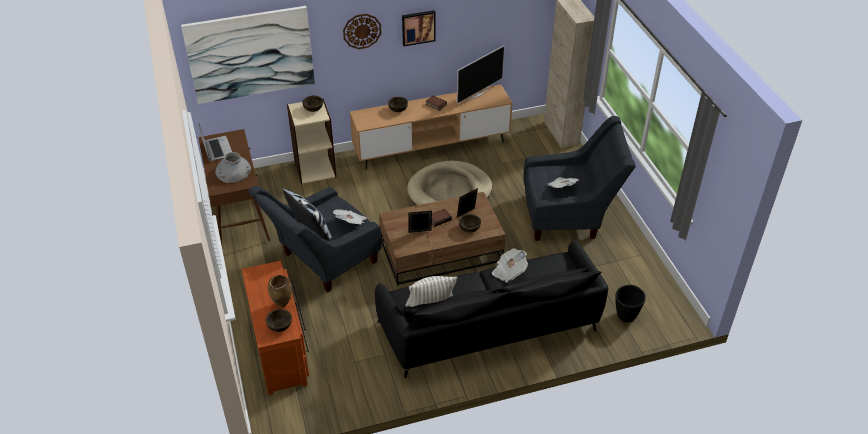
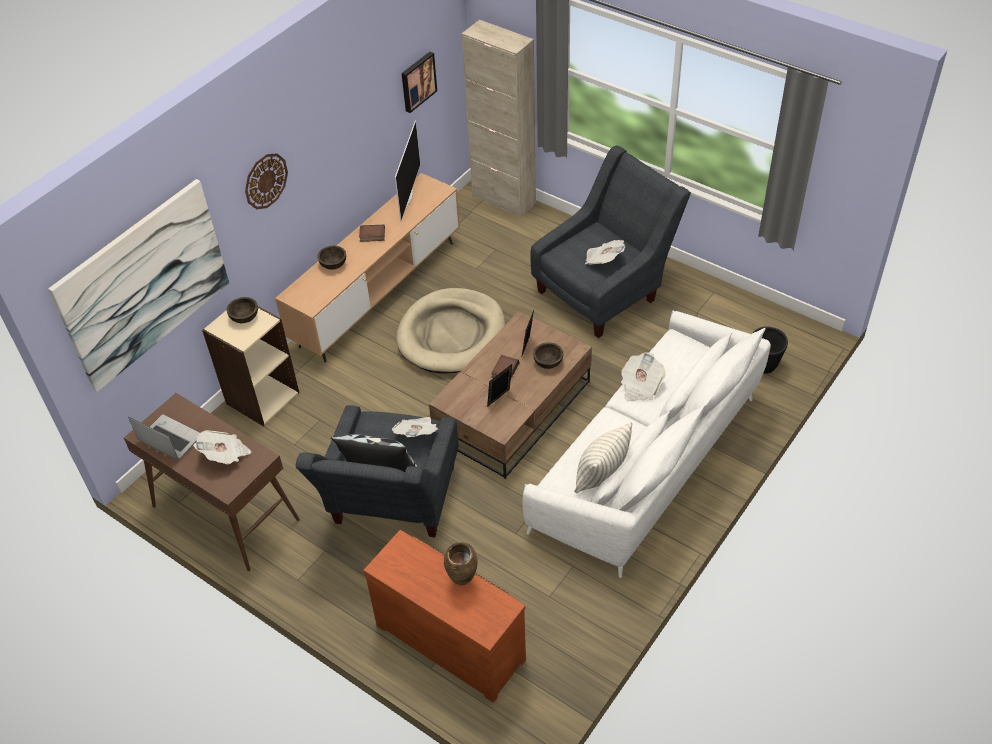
camera: 35 degrees left, 5 degrees up
(233, 172) = (225, 455): grey vase -> newspaper
(279, 326) = (487, 608): brown bowl -> none
(418, 27) = (324, 143): picture -> picture (417, 81)
(490, 326) = (649, 461): black sofa -> white sofa

